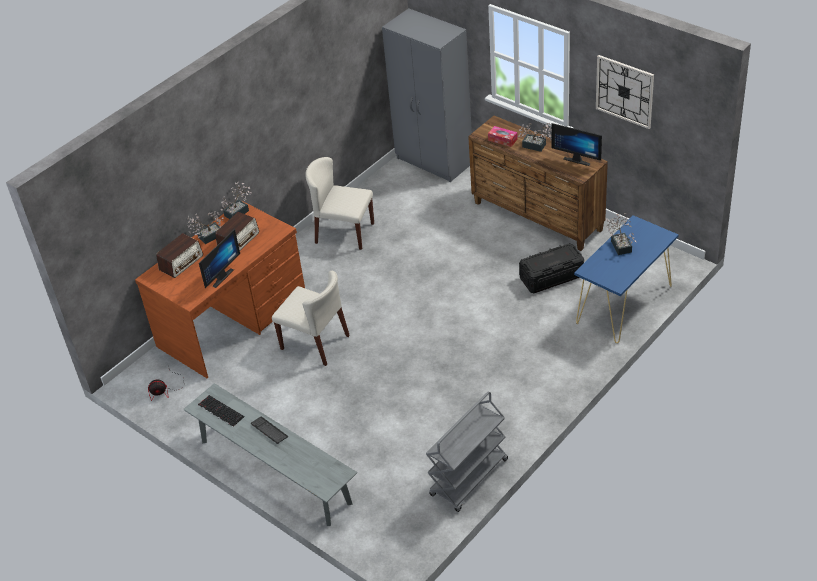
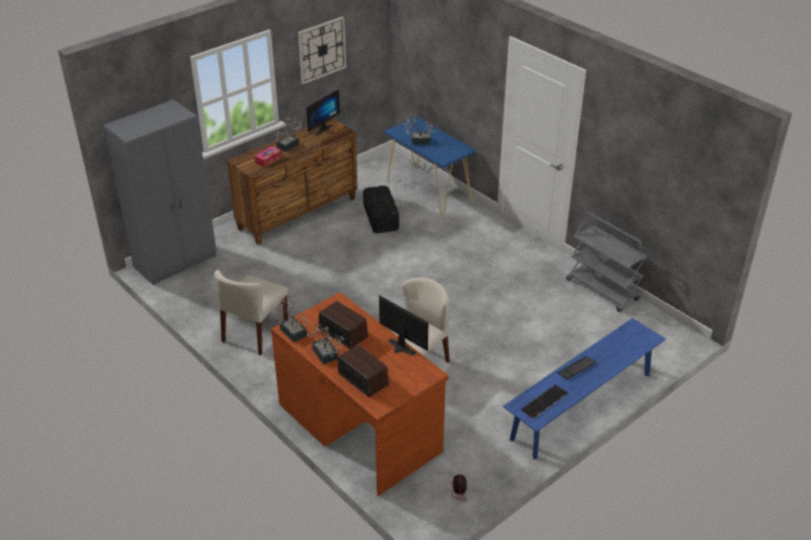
camera: 85 degrees left, 5 degrees down
(275, 471) = (582, 406): grey bench -> blue bench

